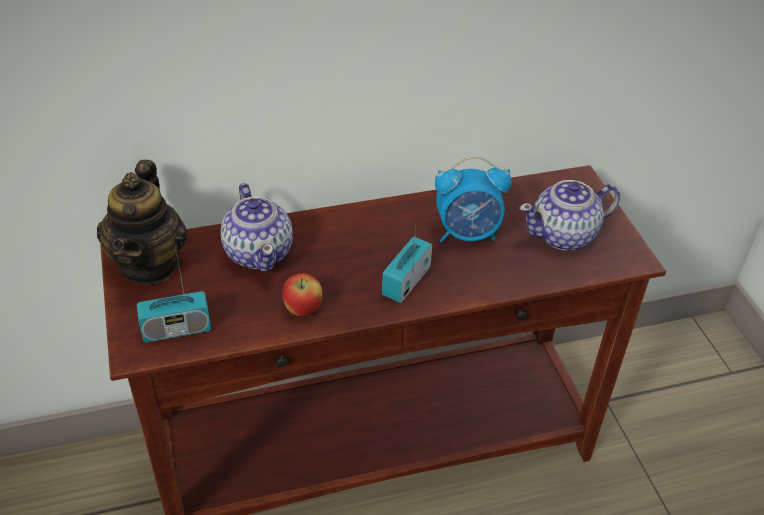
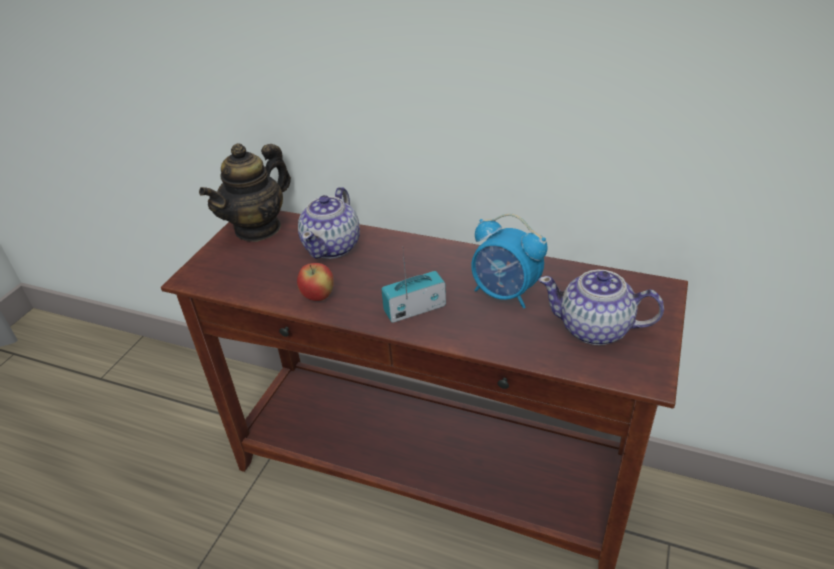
camera: 40 degrees right, 5 degrees down
(176, 329) = (227, 275): radio -> none

